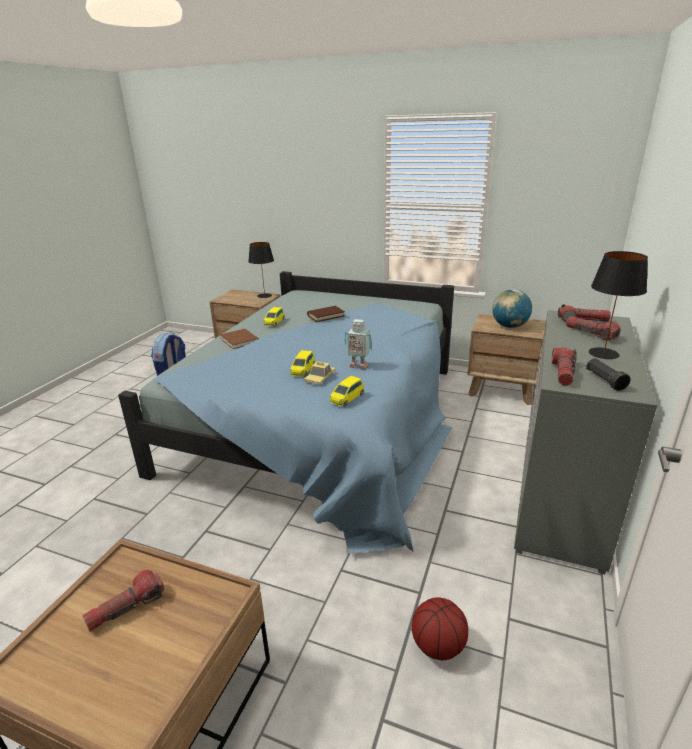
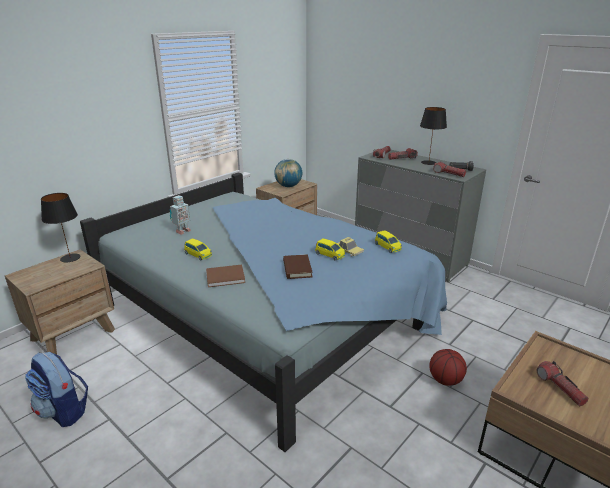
camera: 70 degrees left, 0 degrees up
(326, 316) = (219, 229): brown book -> brown book (297, 269)
(358, 365) = (337, 234): toy robot -> toy robot (182, 231)
(437, 646) = (509, 324): basketball -> basketball (445, 380)

